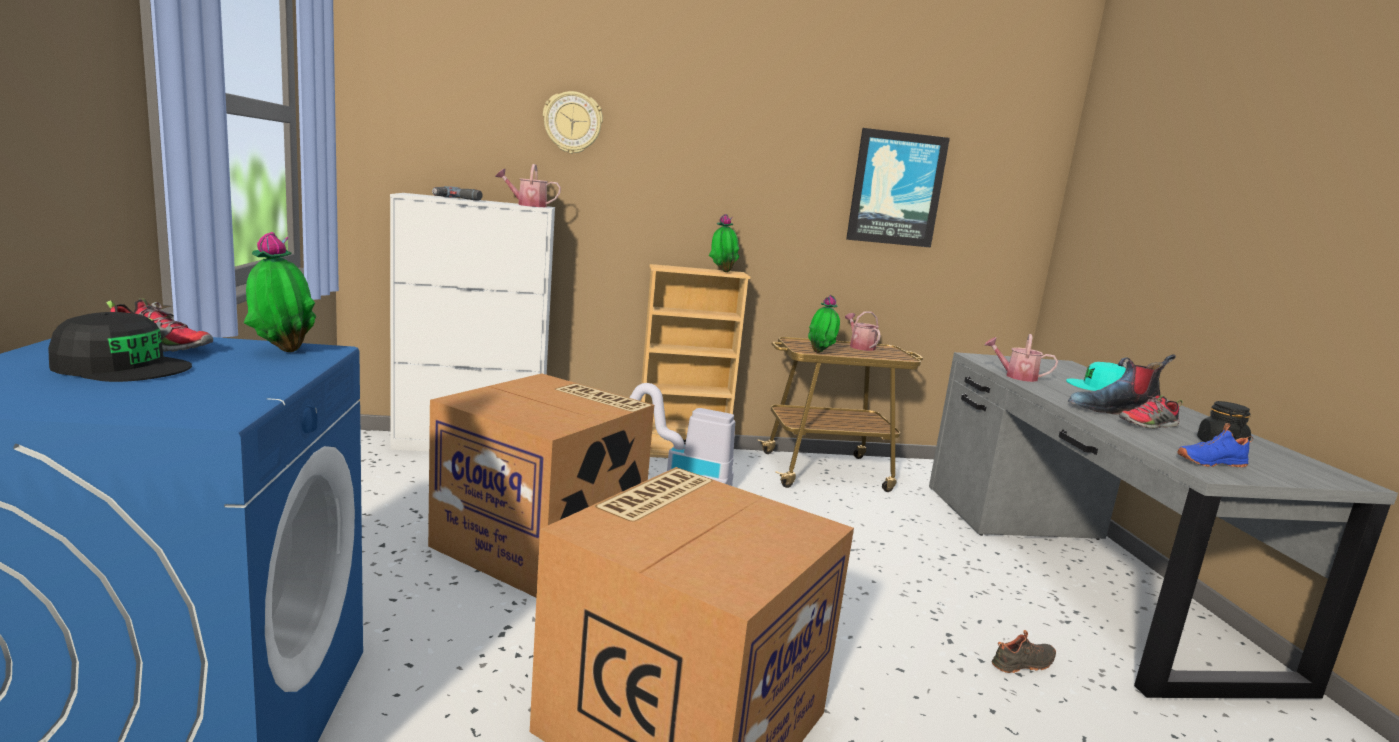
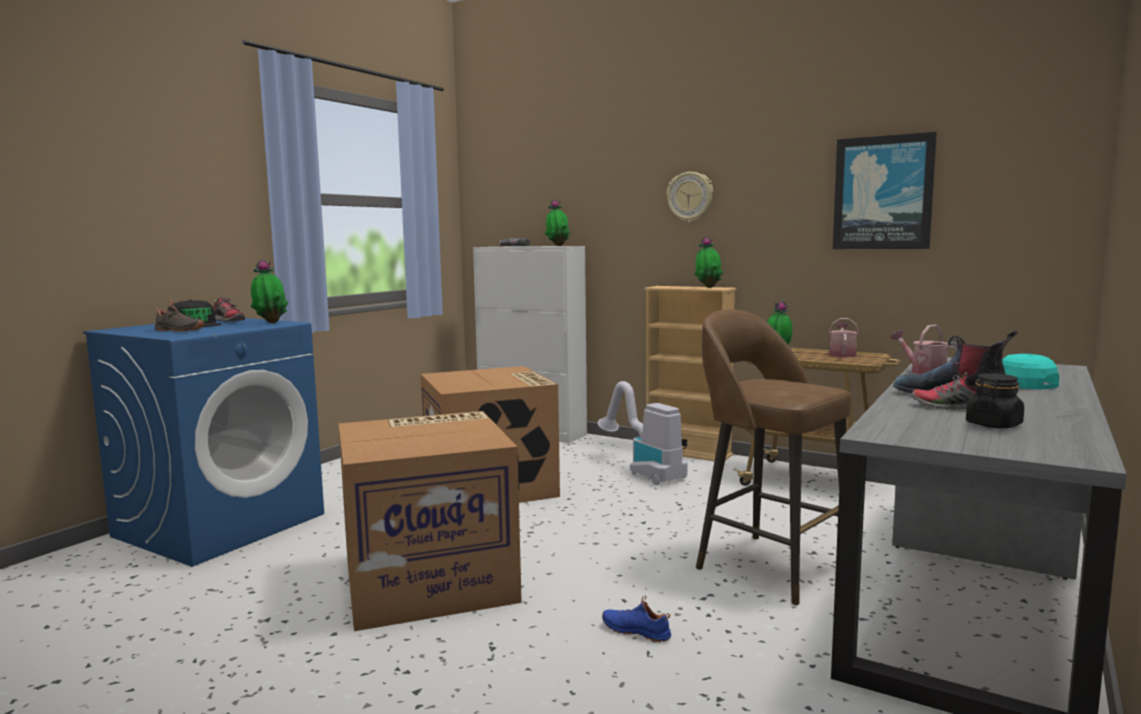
camera: 40 degrees right, 5 degrees down
(527, 205) = (557, 246): watering can -> potted plant
(572, 123) = (595, 179): wall clock -> wall clock (690, 197)
(937, 583) = (769, 566): none -> brown stool
(1024, 664) = (746, 628): black shoe -> black shoe (178, 331)
(1209, 462) = (912, 430): blue shoe -> blue shoe (636, 631)

